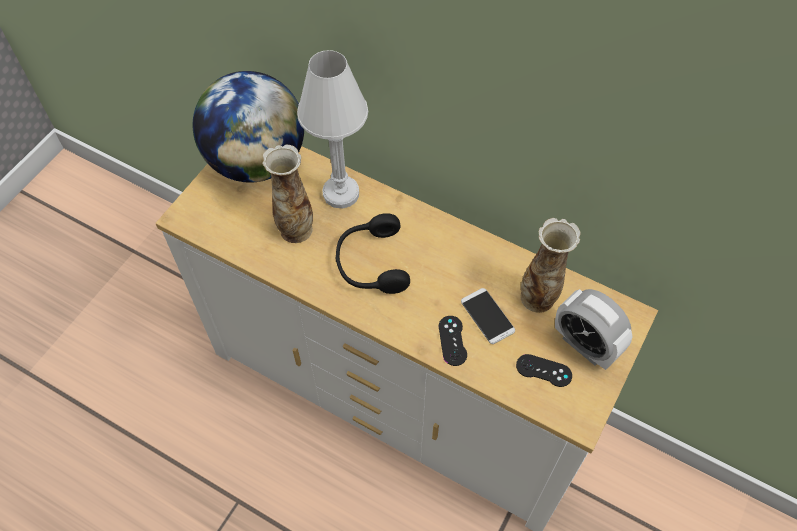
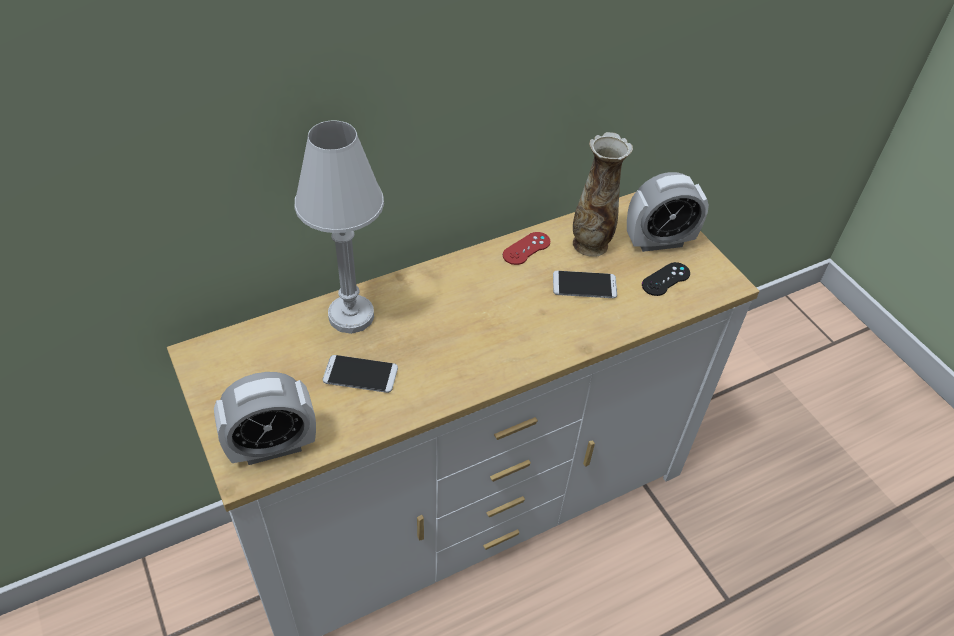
camera: 60 degrees left, 10 degrees down
(208, 219) = (272, 447): none -> alarm clock
(257, 161) = (237, 364): globe -> none
(295, 229) = (360, 374): vase -> phone
(370, 263) = (457, 336): black headphones -> none
(452, 340) = (592, 322): black game controller -> none
(494, 258) = (526, 248): none -> red game controller

